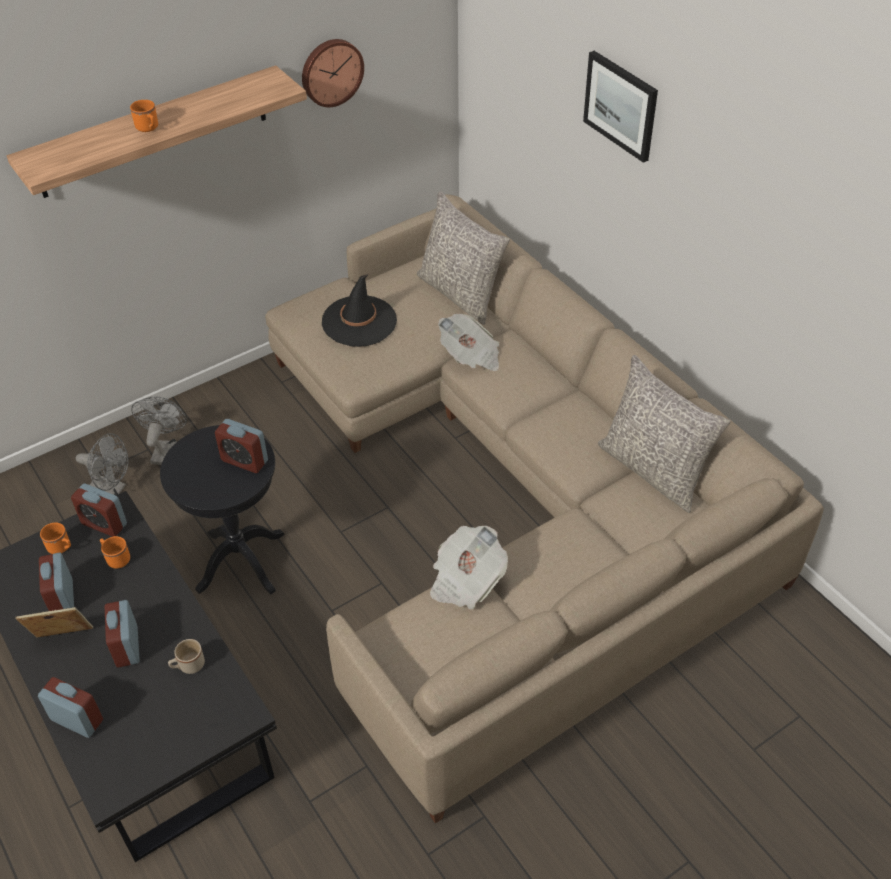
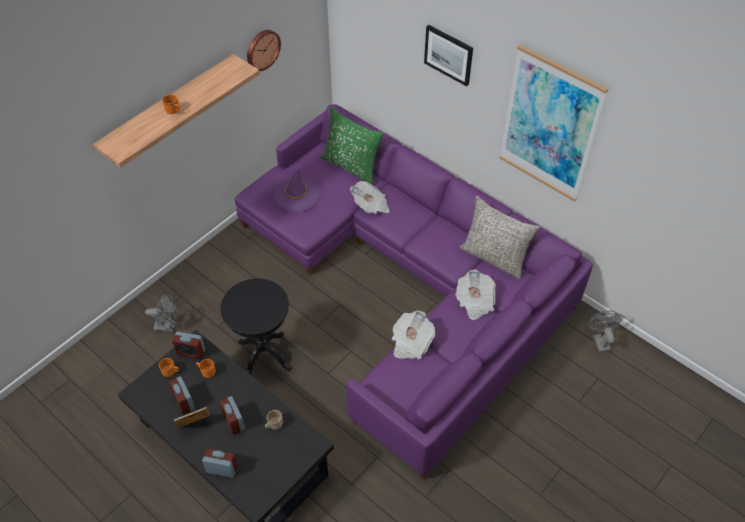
camera: 15 degrees left, 5 degrees up
(165, 449) = (192, 294): grey fan -> grey fan (600, 340)
(244, 461) = (269, 299): alarm clock -> none
(359, 321) = (296, 194): black hat -> purple hat
(461, 294) = (351, 166): grey pillow -> green pillow
(511, 492) = (408, 281): beige sofa -> purple sofa
(597, 535) = (474, 302): none -> newspaper
(769, 237) = (549, 125): none -> picture

